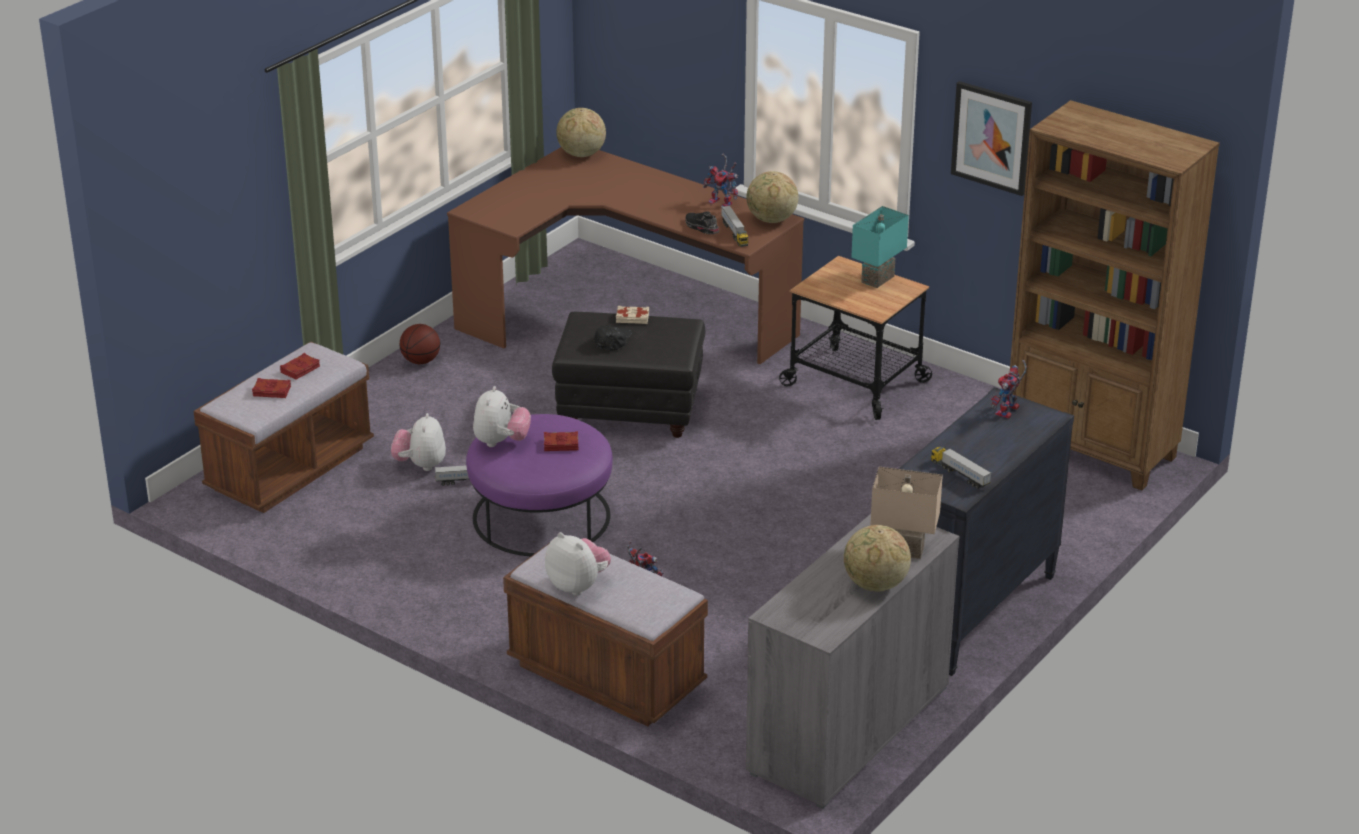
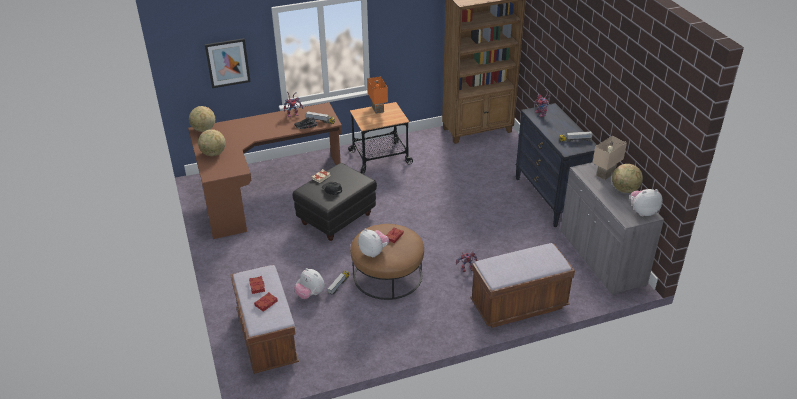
camera: 55 degrees left, 5 degrees up
(421, 361) = (226, 259): basketball -> none
(541, 516) = (387, 275): purple ottoman -> brown ottoman
(578, 586) = (519, 272): plush toy -> plush toy (643, 211)
(771, 220) = (321, 109): globe -> globe (213, 154)
(879, 280) = (378, 109): turquoise table lamp -> orange table lamp
(991, 137) = (407, 26): picture -> picture (227, 63)

